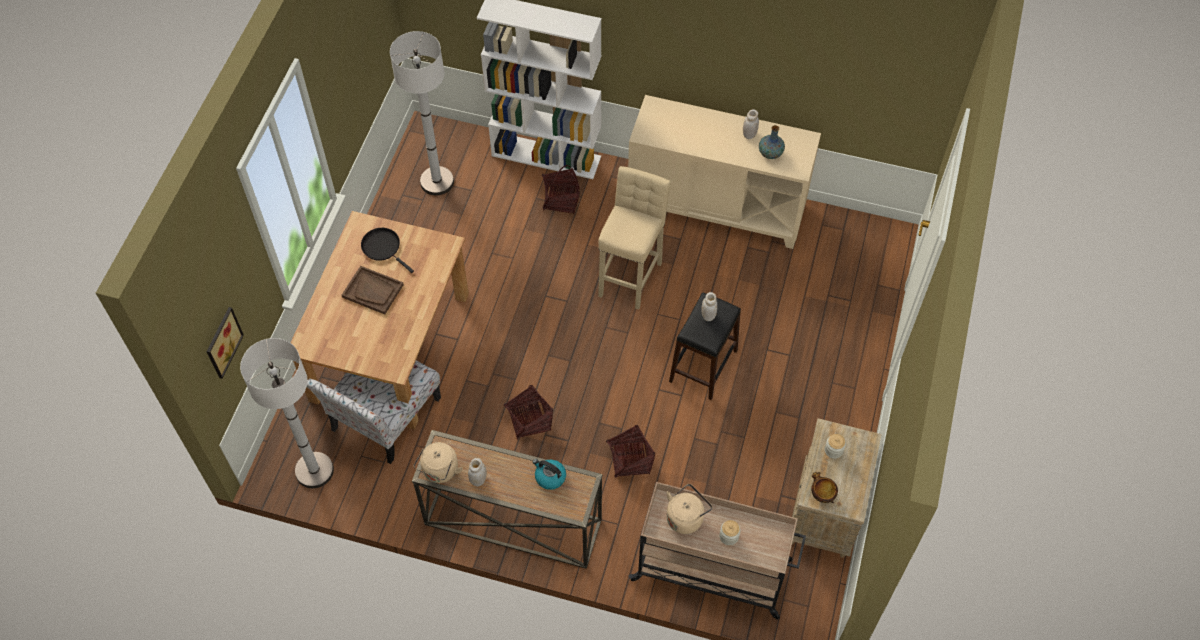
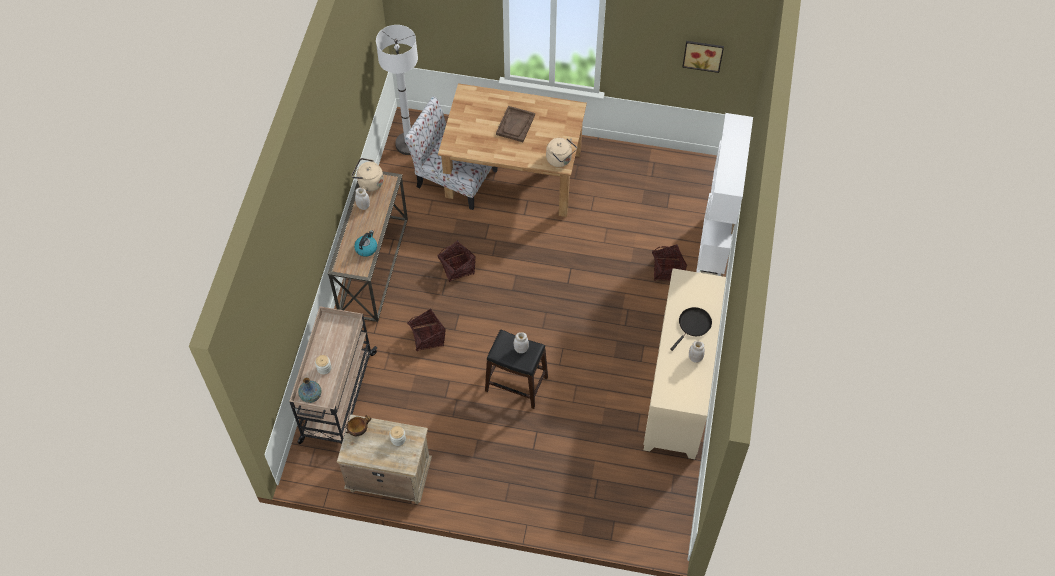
camera: 85 degrees right, 0 degrees up
(221, 342) = (425, 22): picture -> picture (703, 54)
(383, 247) = (555, 126): black frying pan -> black frying pan (693, 325)
(437, 181) = (671, 183): white floor lamp -> none
(631, 275) = (598, 327): beige stool -> none
(686, 517) = (339, 339): beige kettle -> beige kettle (560, 160)
(770, 153) = (676, 375): vase -> vase (311, 396)

